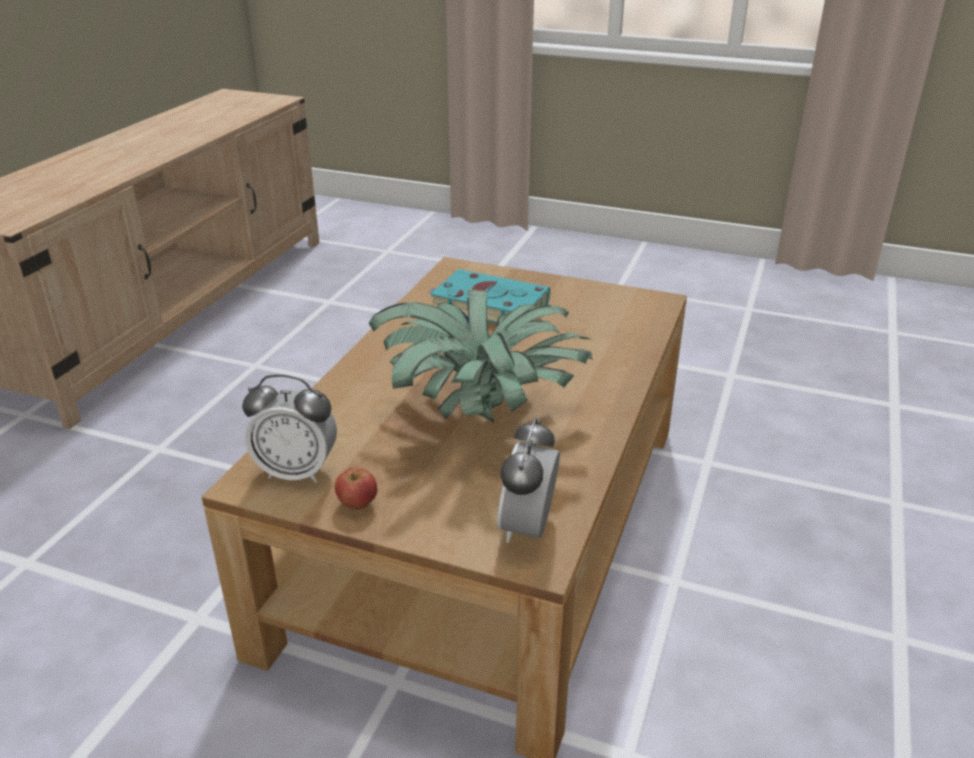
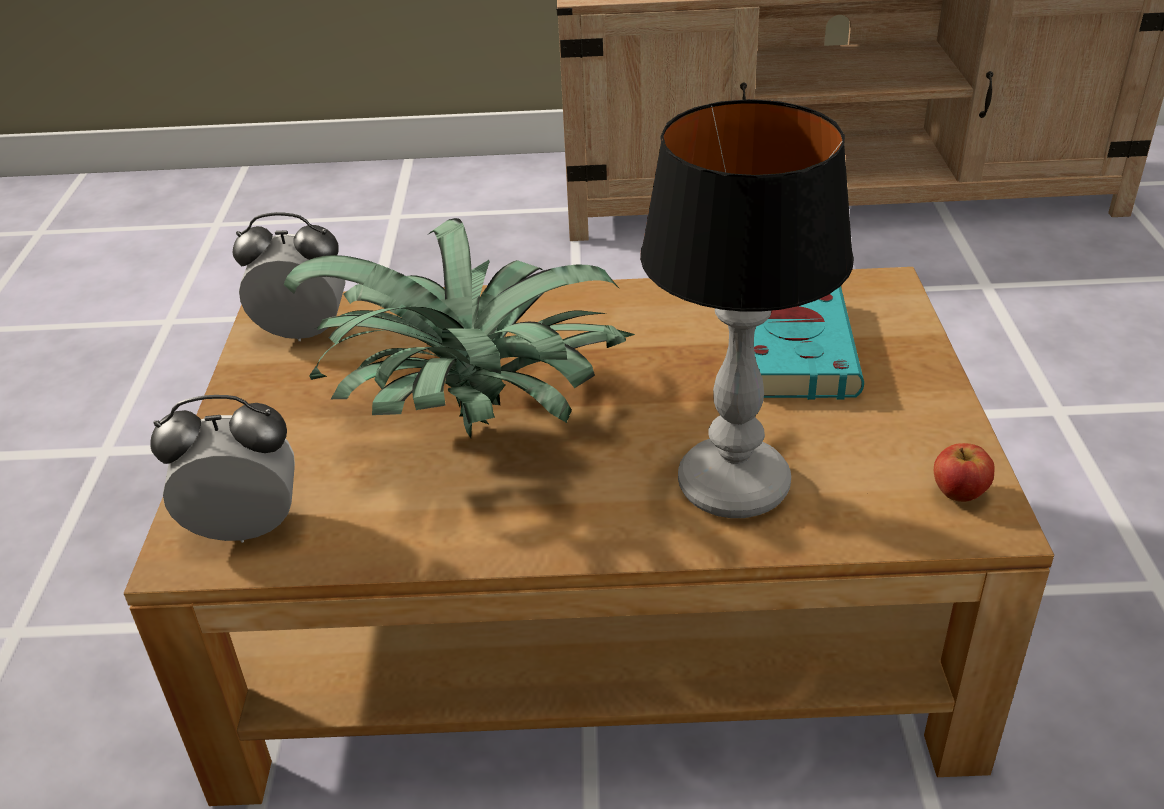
camera: 70 degrees right, 5 degrees up
(297, 472) = (303, 333): alarm clock -> alarm clock turned 105 degrees clockwise
(357, 503) = (258, 389): apple -> apple (959, 493)
(596, 351) = (735, 485): none -> table lamp

